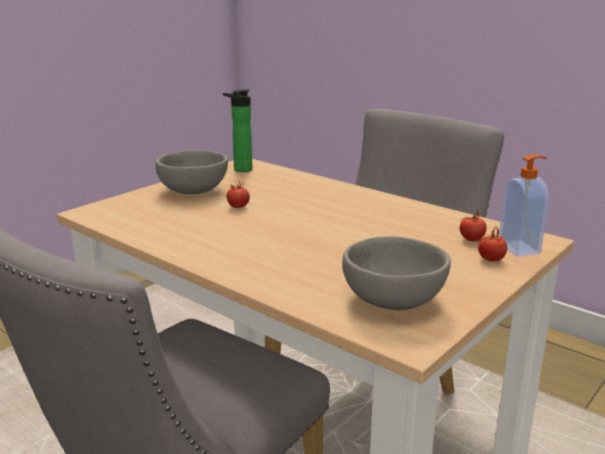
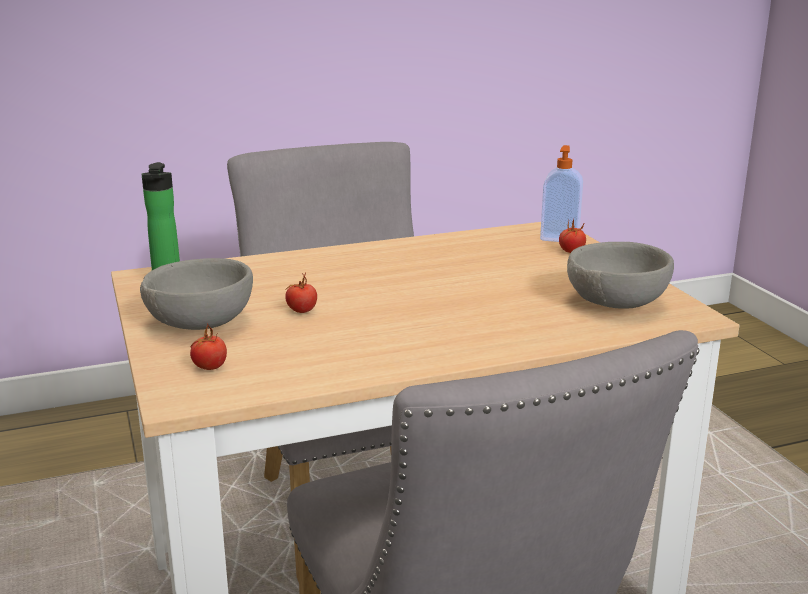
camera: 60 degrees left, 0 degrees up
(471, 239) = (523, 246): tomato -> tomato (209, 367)

